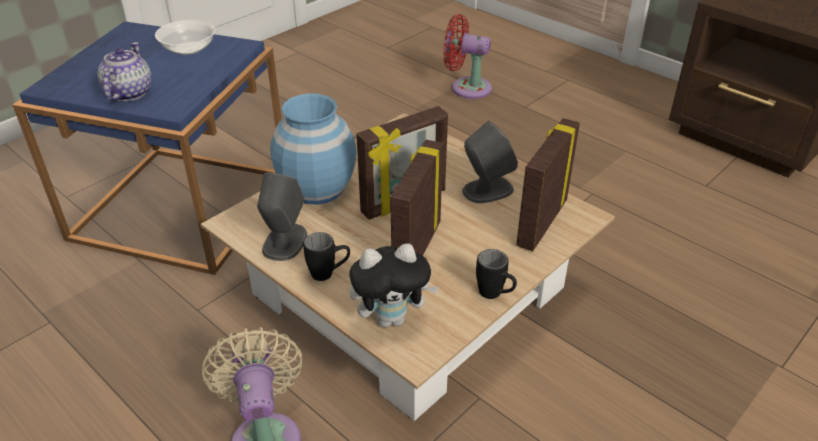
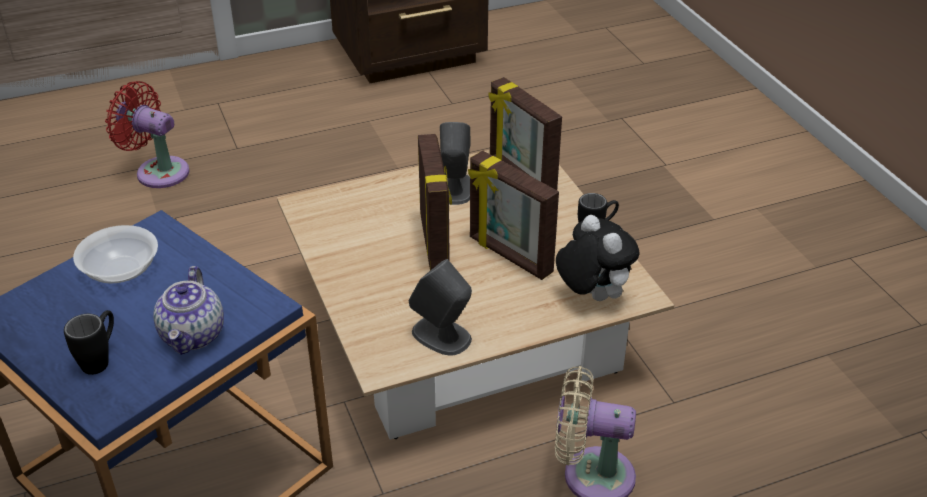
camera: 65 degrees left, 0 degrees up
(128, 93) = (194, 335): teapot -> teapot turned 120 degrees counterclockwise
(316, 189) = (368, 293): blue vase -> none
(329, 274) = (510, 318): black mug -> black mug (101, 359)
(392, 318) = (591, 295): plush toy -> plush toy turned 45 degrees counterclockwise
(466, 88) = (158, 171): red fan -> red fan turned 75 degrees clockwise

